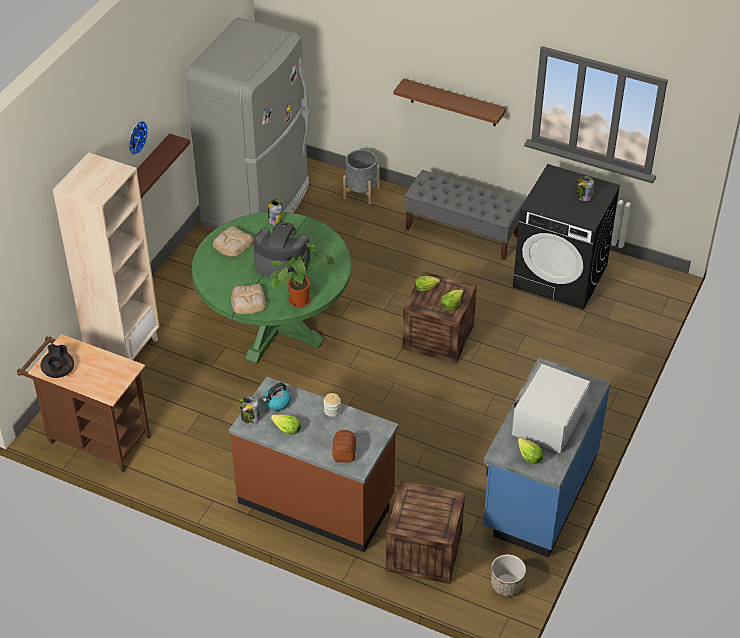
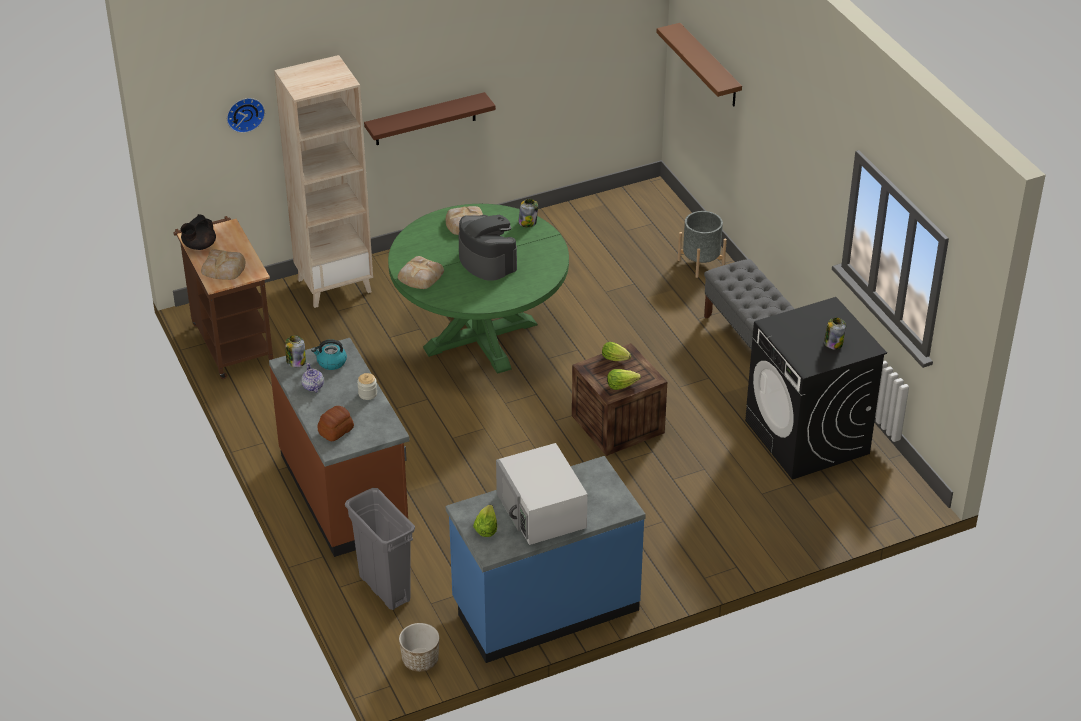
camera: 40 degrees right, 5 degrees down
(101, 378) = (224, 268): none -> bread
(135, 137) = (426, 72): wall clock -> wall clock (244, 113)
(258, 204) = (591, 226): grey fridge -> none
(286, 429) = (313, 386): lettuce -> teapot
(301, 299) = (467, 298): potted plant -> none
(424, 551) = (384, 588): crate -> grey trash can
(453, 103) = (790, 190): brown shelf -> brown shelf (709, 66)
(548, 421) = (541, 511): white microwave -> white microwave turned 90 degrees counterclockwise

